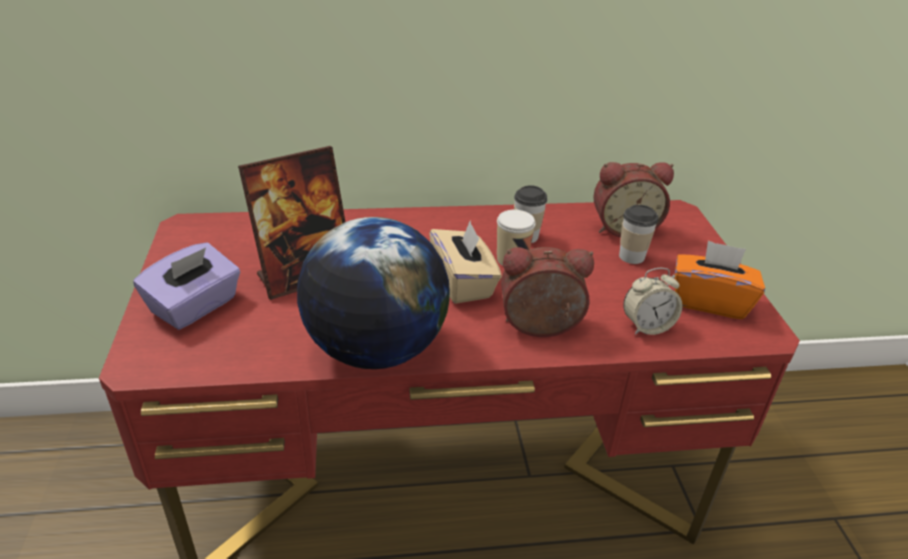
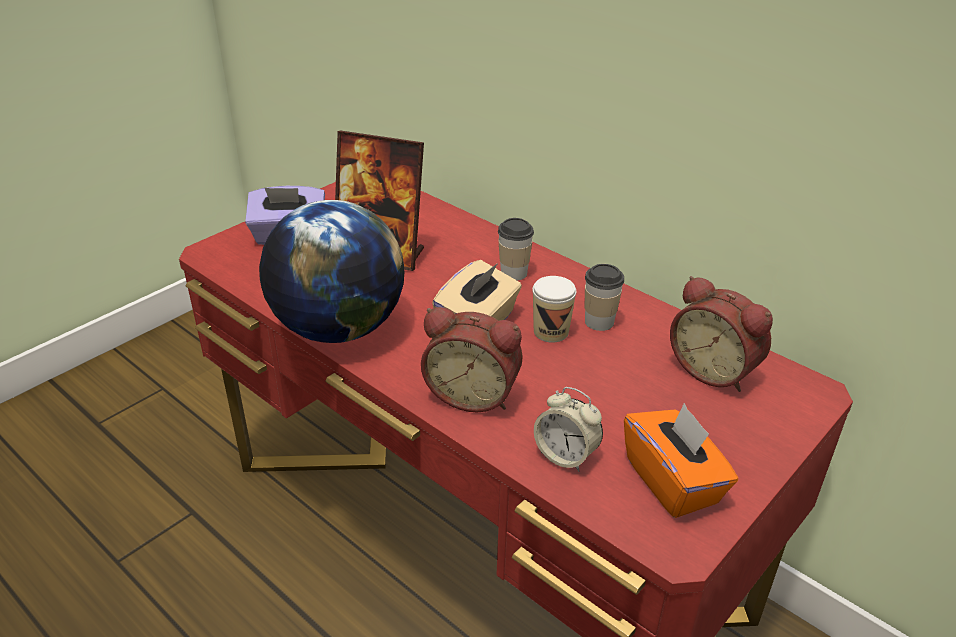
camera: 50 degrees right, 0 degrees up
(540, 328) = (473, 393): alarm clock -> alarm clock turned 150 degrees clockwise
(631, 256) = (670, 397): cup -> cup (514, 273)

